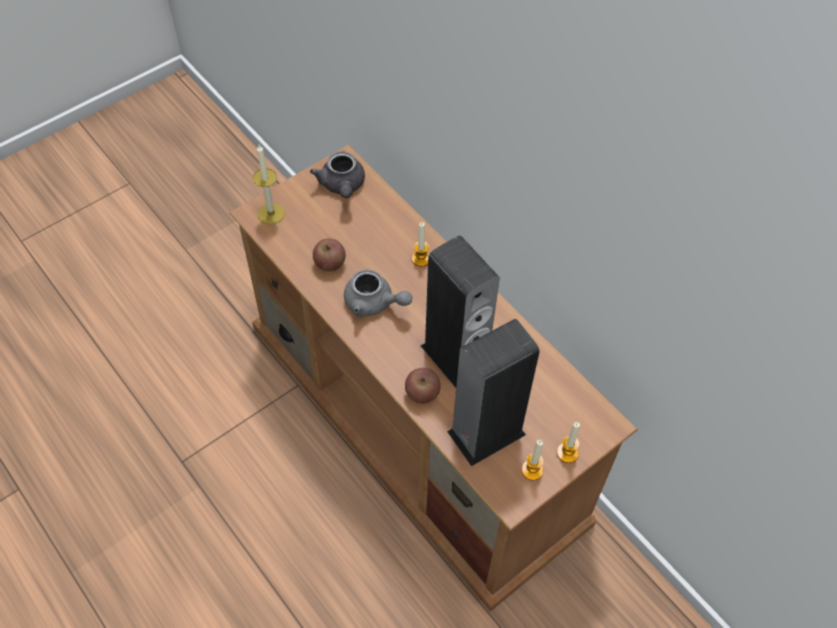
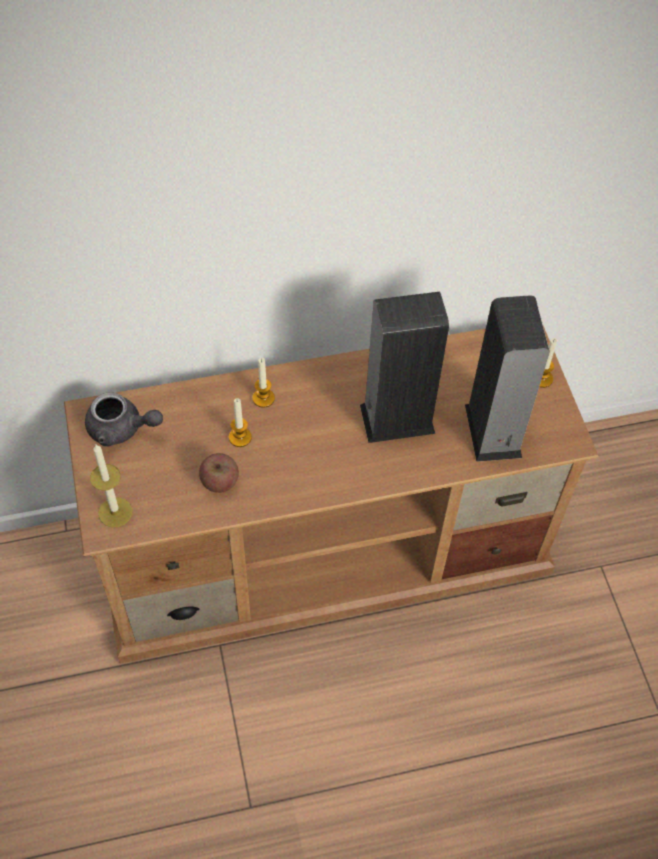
camera: 65 degrees left, 0 degrees up
(374, 303) = (295, 461): grey teapot -> none
(422, 393) = (424, 464): apple -> none
(532, 470) = (547, 412): candle -> candle (240, 437)

